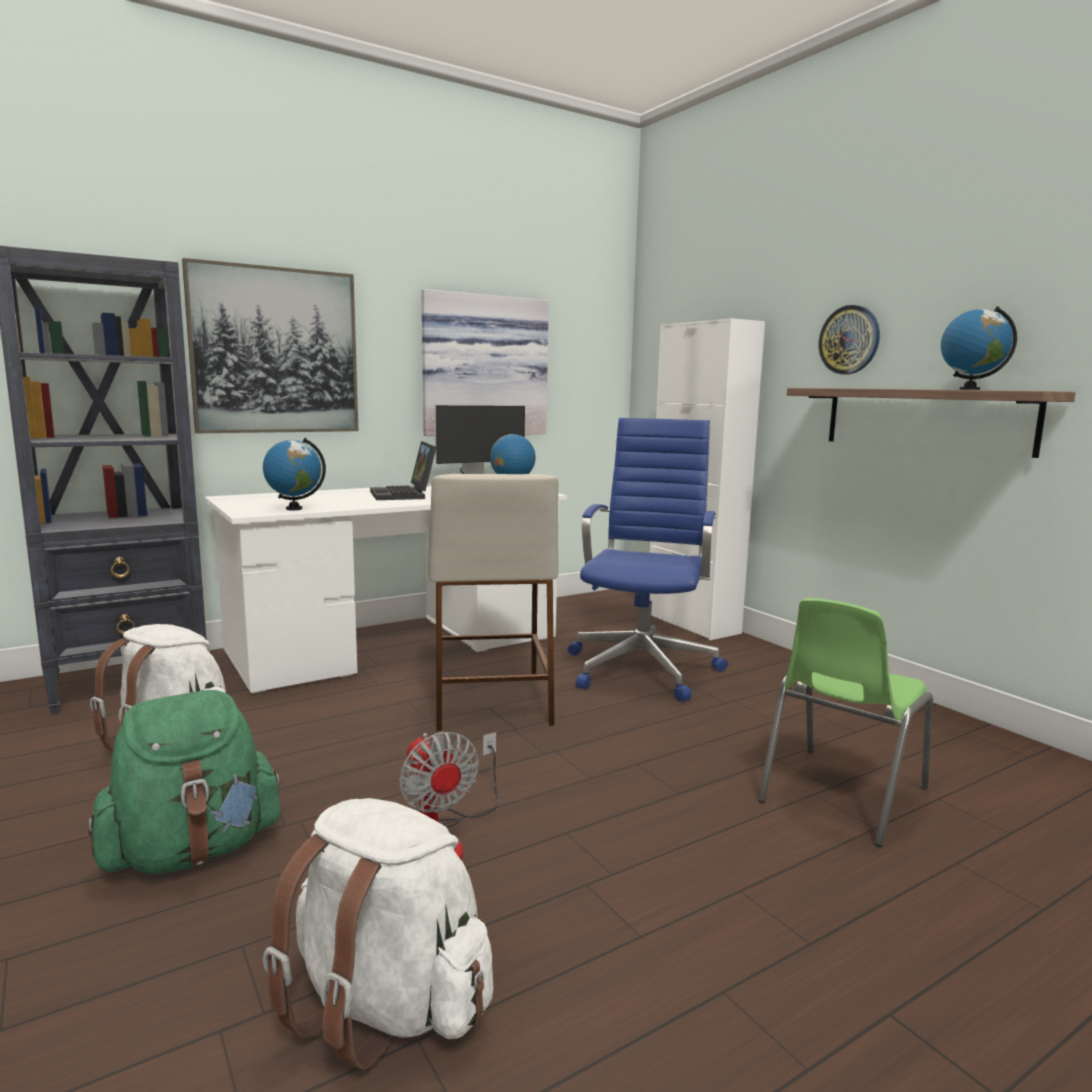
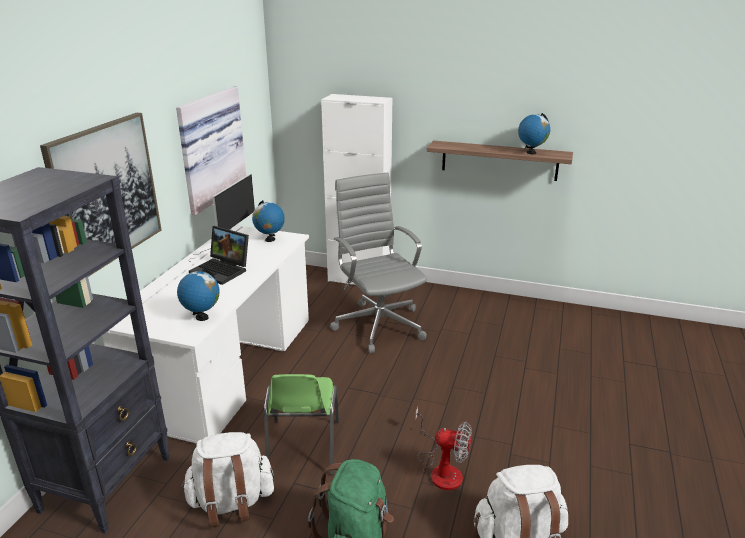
camera: 40 degrees left, 15 degrees up
(489, 697) = (339, 381): beige stool -> none
(643, 668) = (379, 324): blue office chair -> grey office chair
(840, 795) = (532, 363): green chair -> green chair (302, 448)
(849, 340) = (452, 115): wall clock -> none

